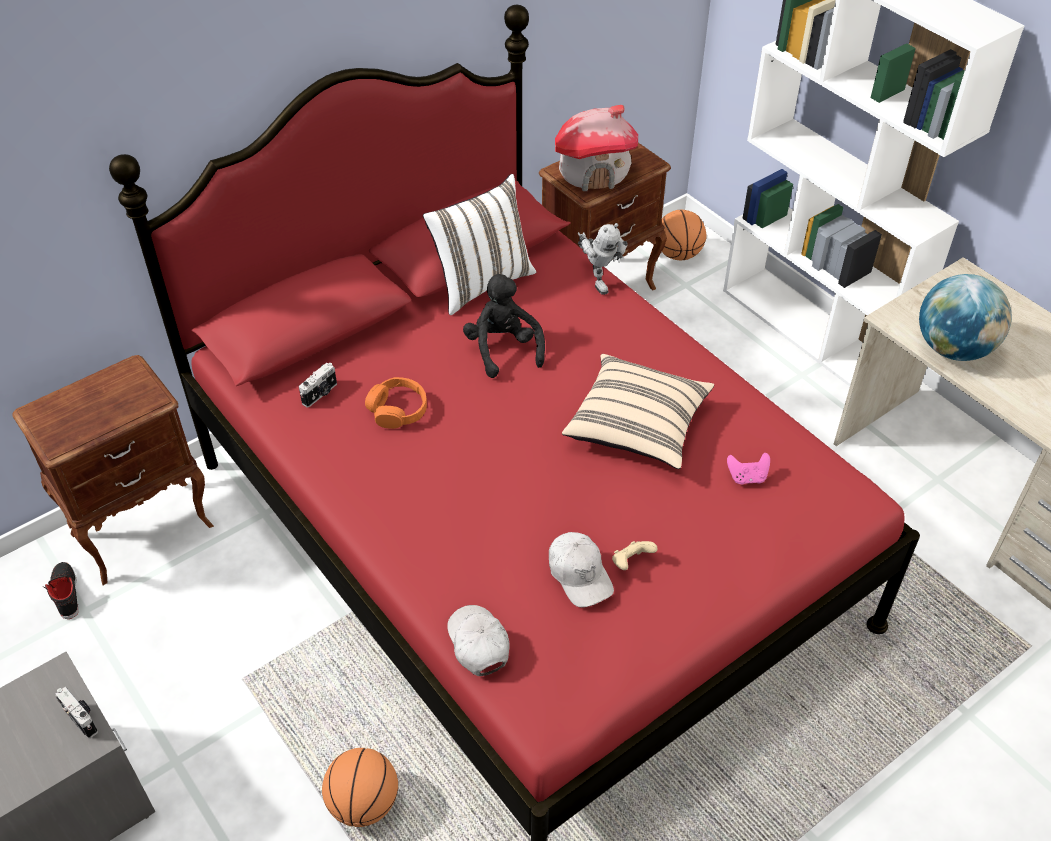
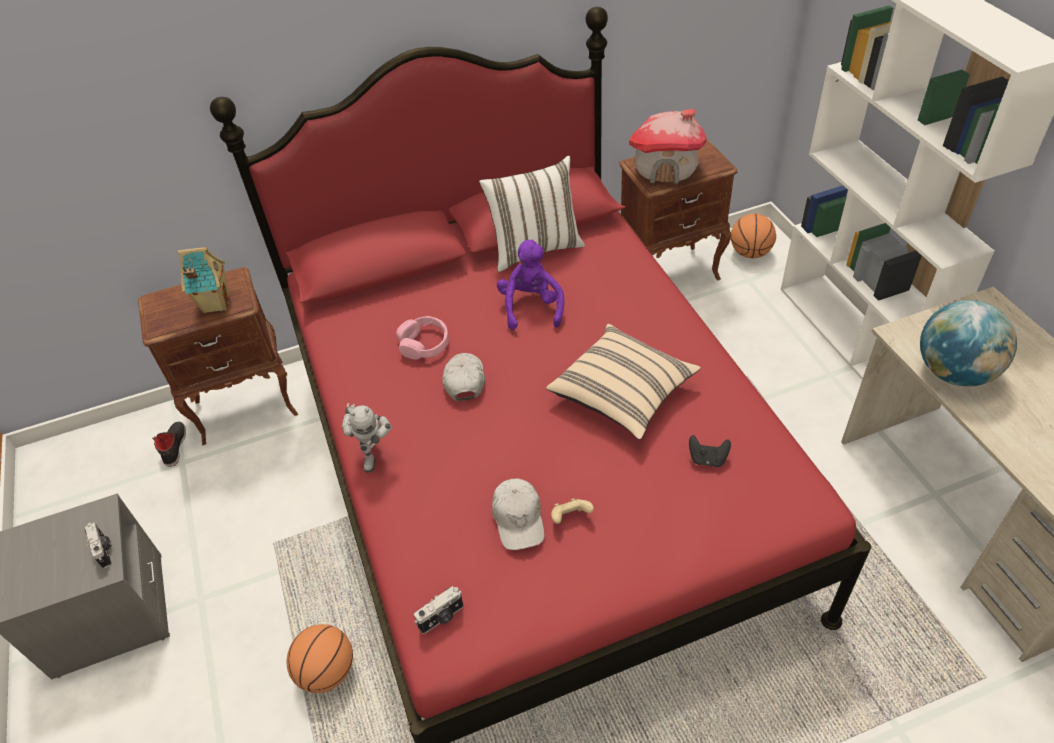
camera: 20 degrees right, 0 degrees up
(120, 404) = (215, 304): none -> toy house
(321, 394) = (368, 321): camera -> camera (442, 618)
(398, 410) = (424, 344): orange headphones -> pink headphones
(478, 644) = (407, 562): white cap -> white cap (464, 380)
(503, 349) = (531, 307): black plush toy -> purple plush toy
(598, 279) = (636, 259): toy robot -> toy robot (374, 452)
(747, 477) = (707, 459): pink game controller -> black game controller

